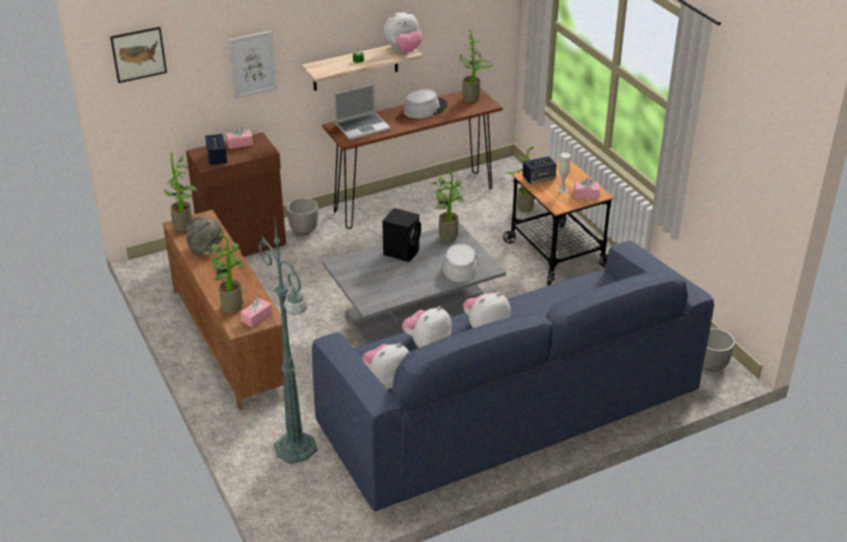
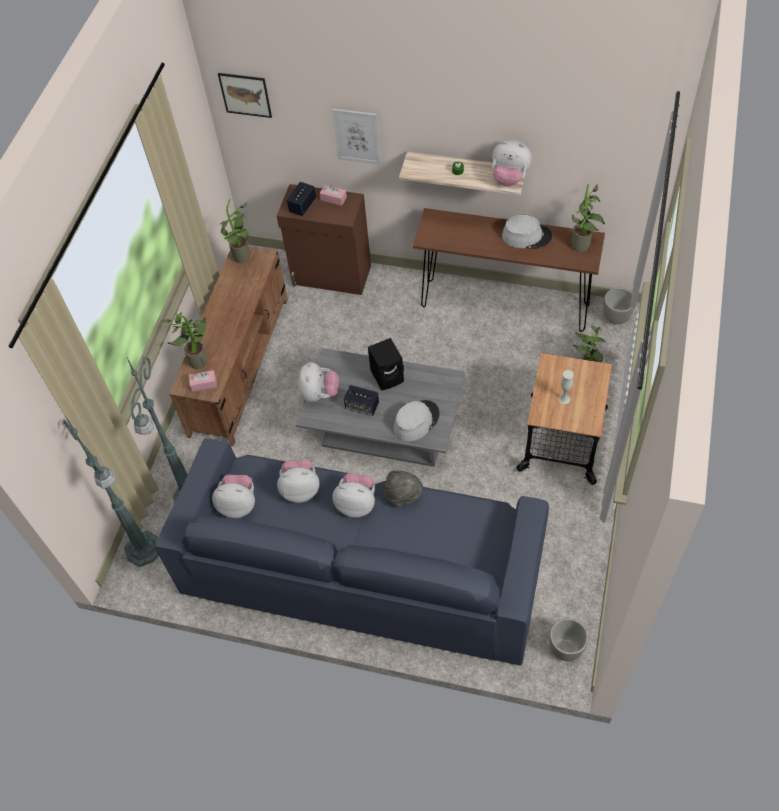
camera: 45 degrees right, 20 degrees up
(206, 248) = (235, 290): grey hat -> grey hat (403, 495)
(297, 508) = (144, 550): none -> green floor lamp
(303, 230) = (388, 287): planter -> planter (616, 317)
(358, 288) = (319, 394): none -> plush toy
(362, 127) = (452, 229): laptop -> none
(447, 235) = (440, 380): potted plant -> none
(538, 178) = (558, 372): speaker -> speaker (362, 406)
(586, 195) = (578, 418): pink tissue box -> none

